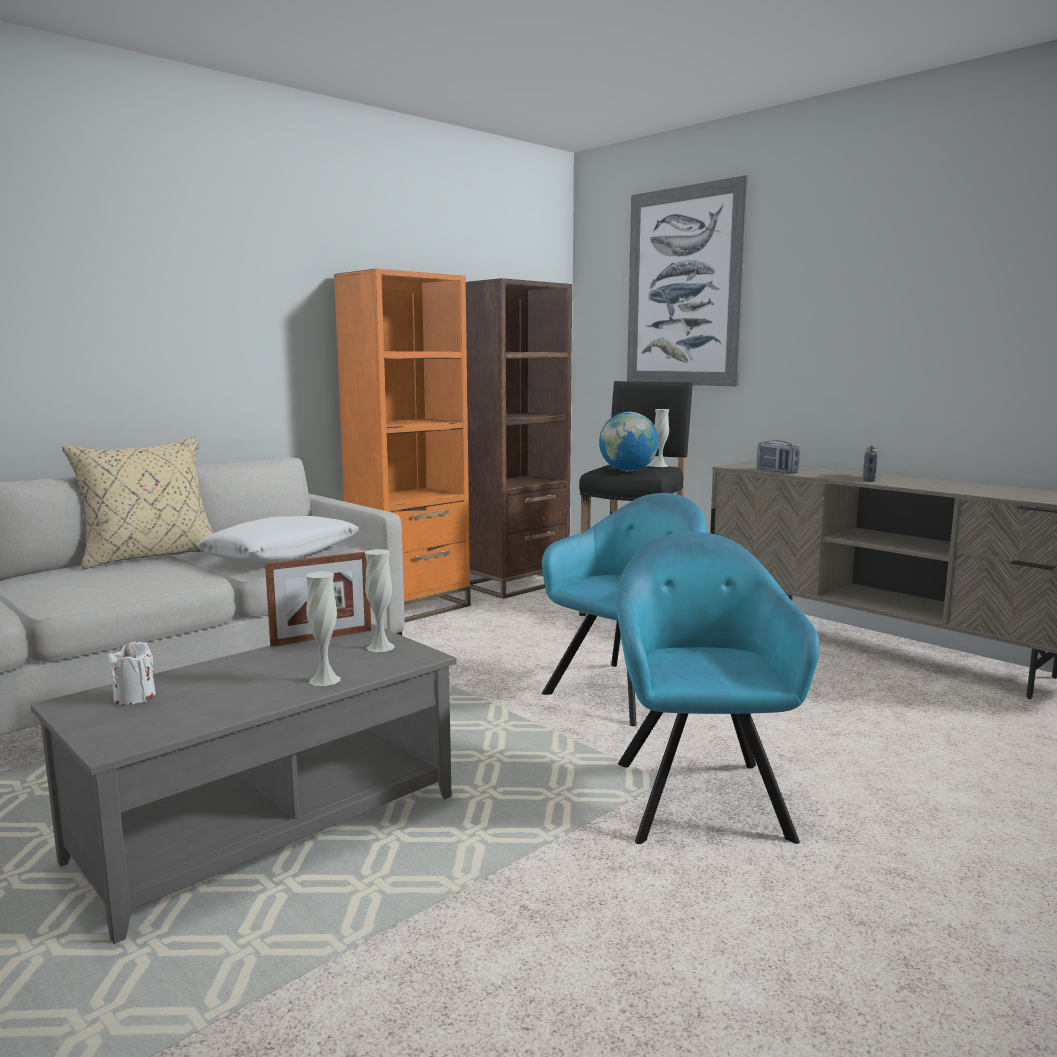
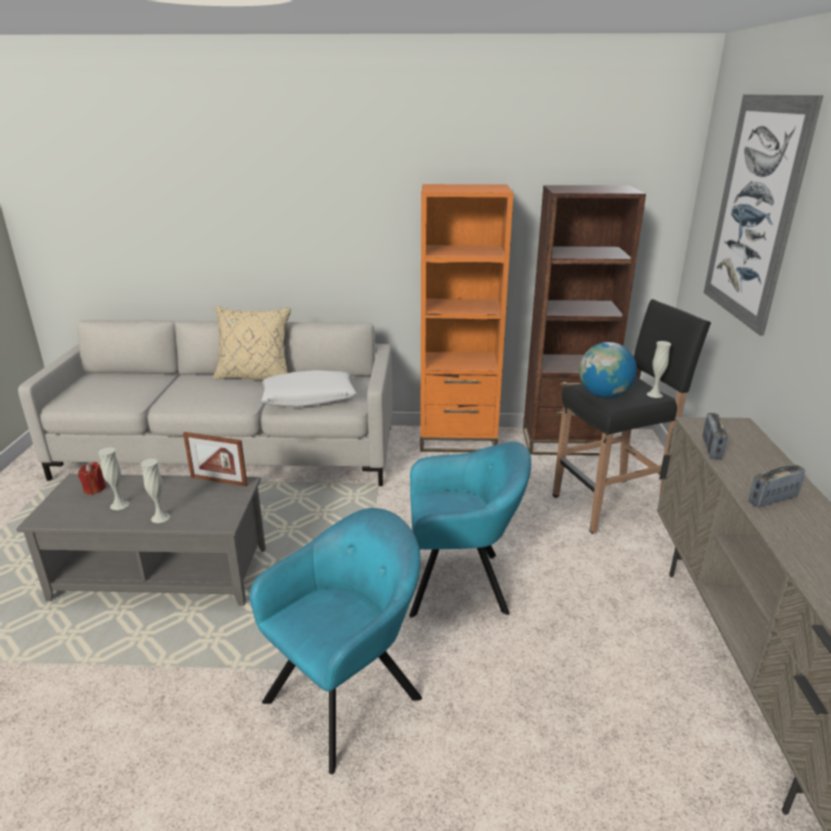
camera: 45 degrees right, 15 degrees up
(134, 697) = (94, 489): white candle -> red candle
(380, 647) = (223, 503): white vase -> white vase (119, 505)

